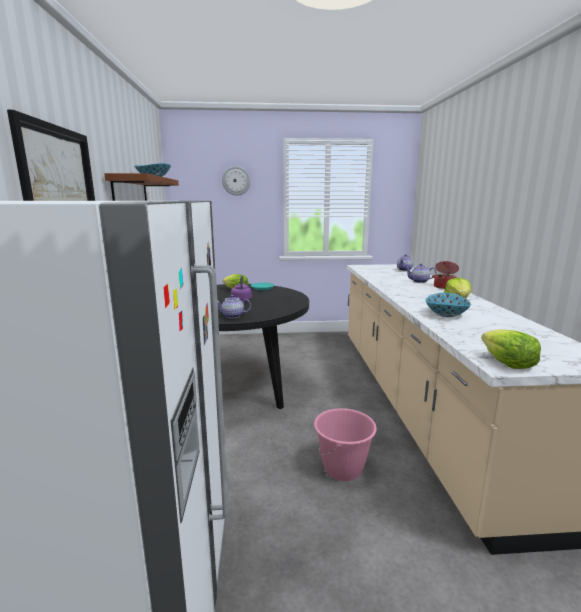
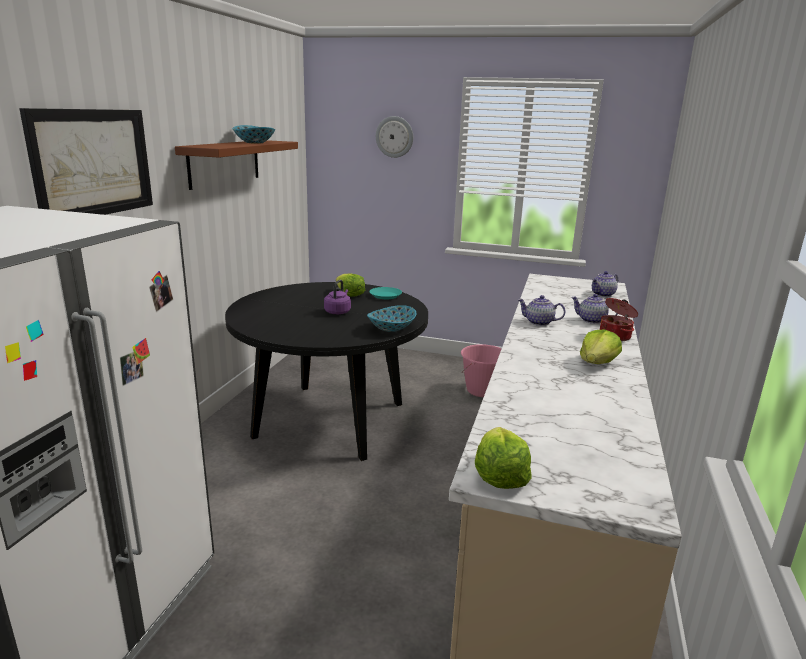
camera: 20 degrees right, 5 degrees up
(232, 316) = (300, 335): teapot -> teapot (538, 322)
(343, 468) = (378, 554): pink bucket -> pink bucket (482, 391)
(446, 314) = (540, 385): bowl -> bowl (392, 329)

